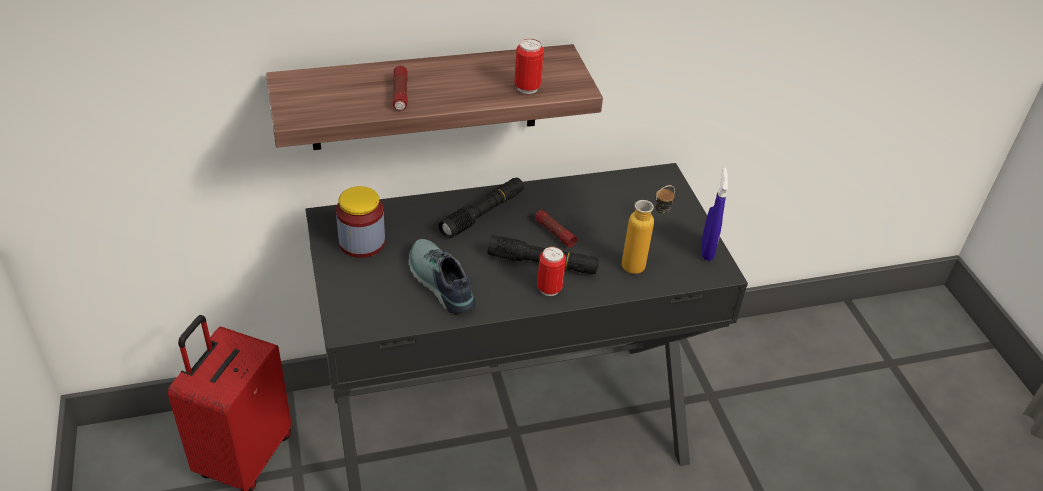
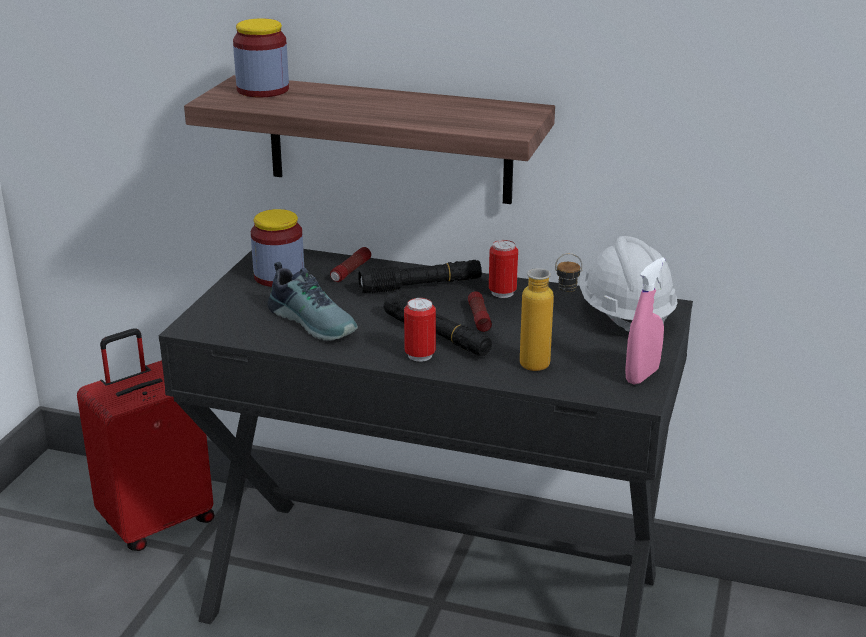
camera: 35 degrees right, 15 degrees down
(321, 88) = (263, 90): none -> jar
(400, 94) = (327, 104): flashlight -> flashlight (350, 271)
(439, 283) = (314, 321): shoe -> shoe turned 135 degrees clockwise
(527, 88) = (457, 121): can -> can (502, 293)
(648, 194) = (625, 316): none -> white hard hat
(707, 250) = (642, 376): blue spray bottle -> pink spray bottle

